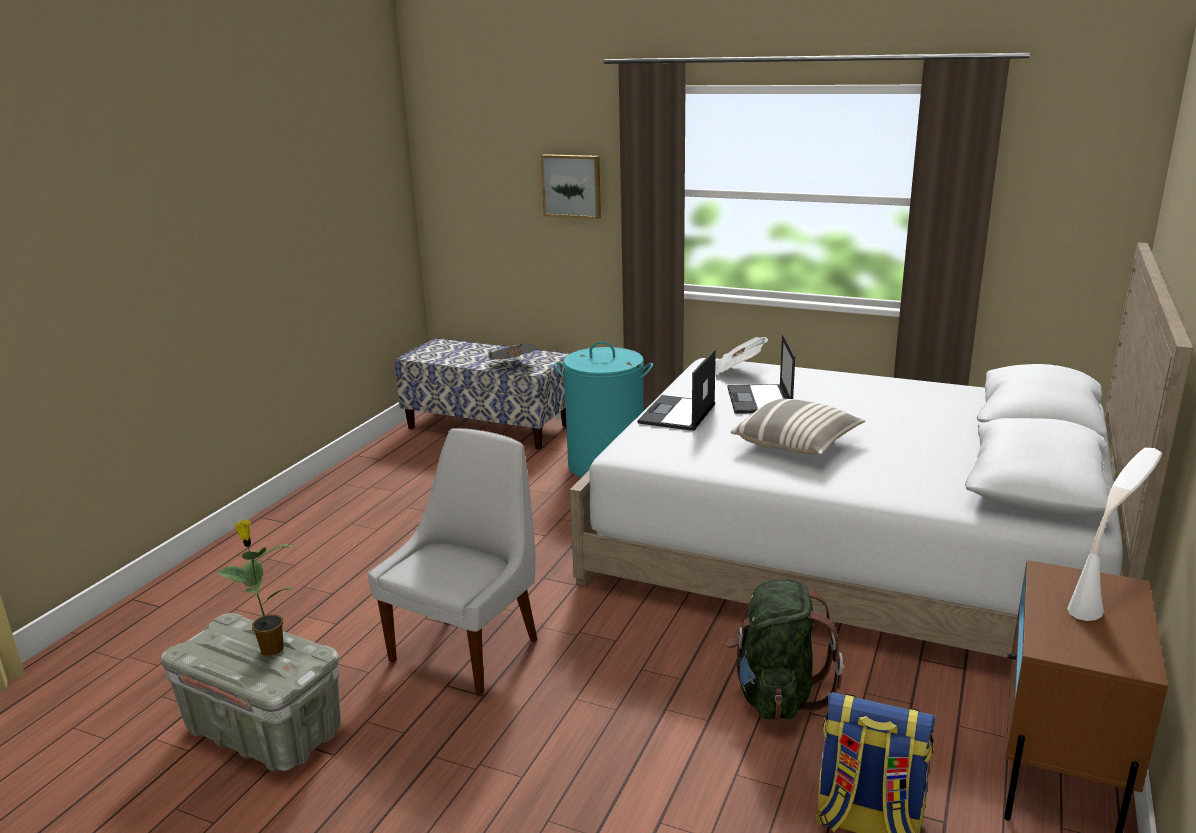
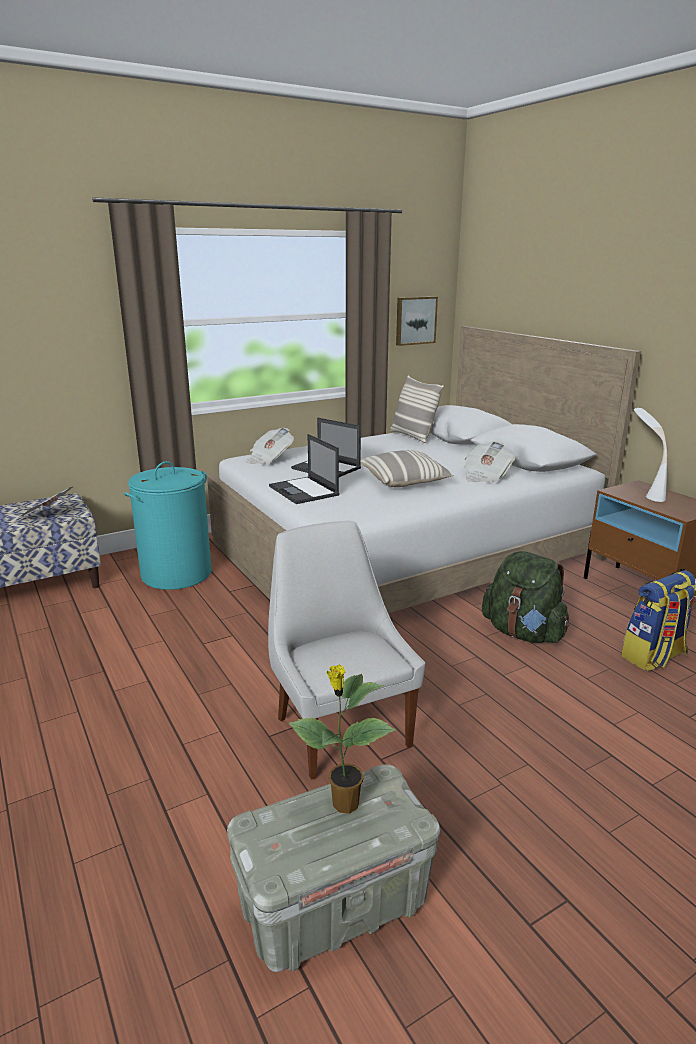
camera: 55 degrees left, 0 degrees up
(572, 186) = (58, 327): picture -> picture (415, 320)
(907, 476) = (485, 476): none -> newspaper
(969, 397) = (413, 436): none -> pillow

